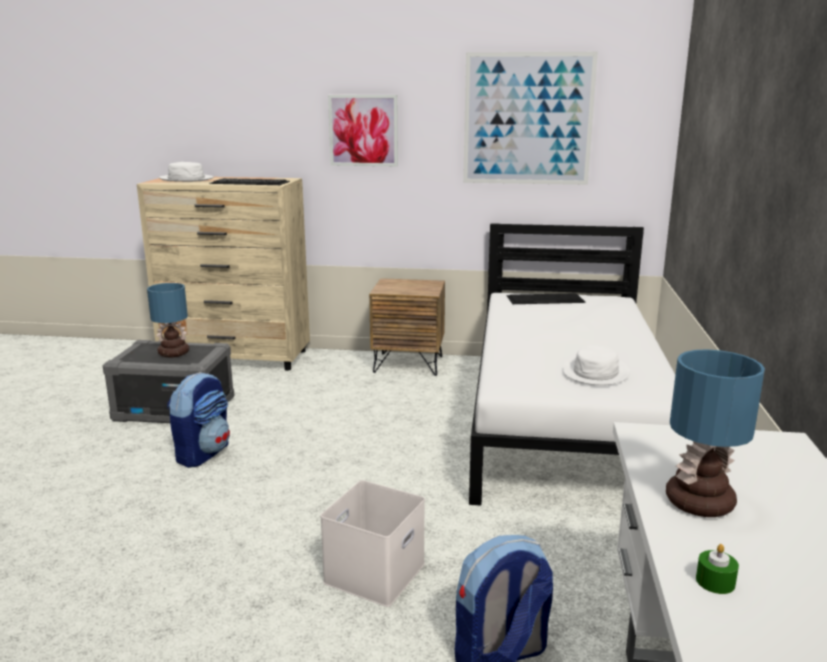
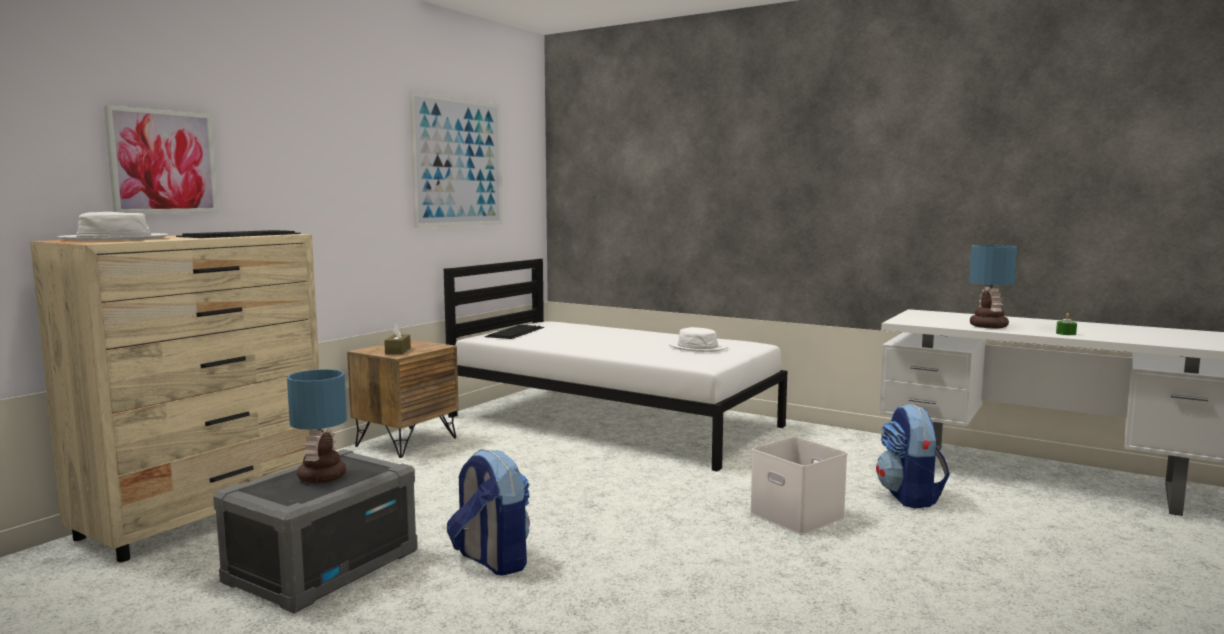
camera: 65 degrees left, 10 degrees down
(363, 130) = (318, 170): picture -> picture (163, 162)
(394, 288) = (398, 351): none -> brown tissue box

